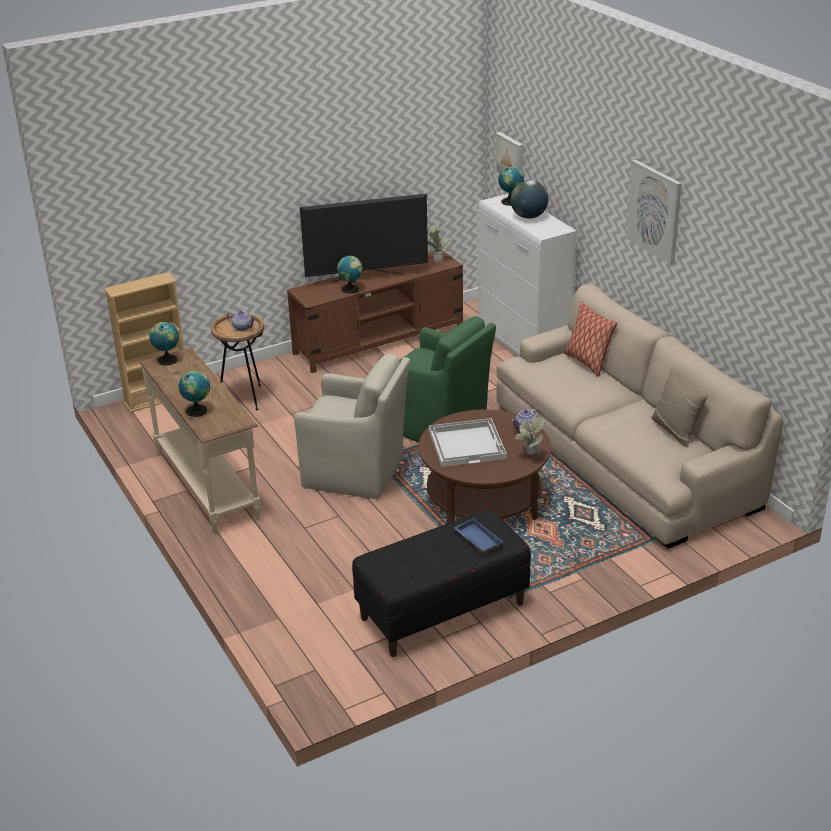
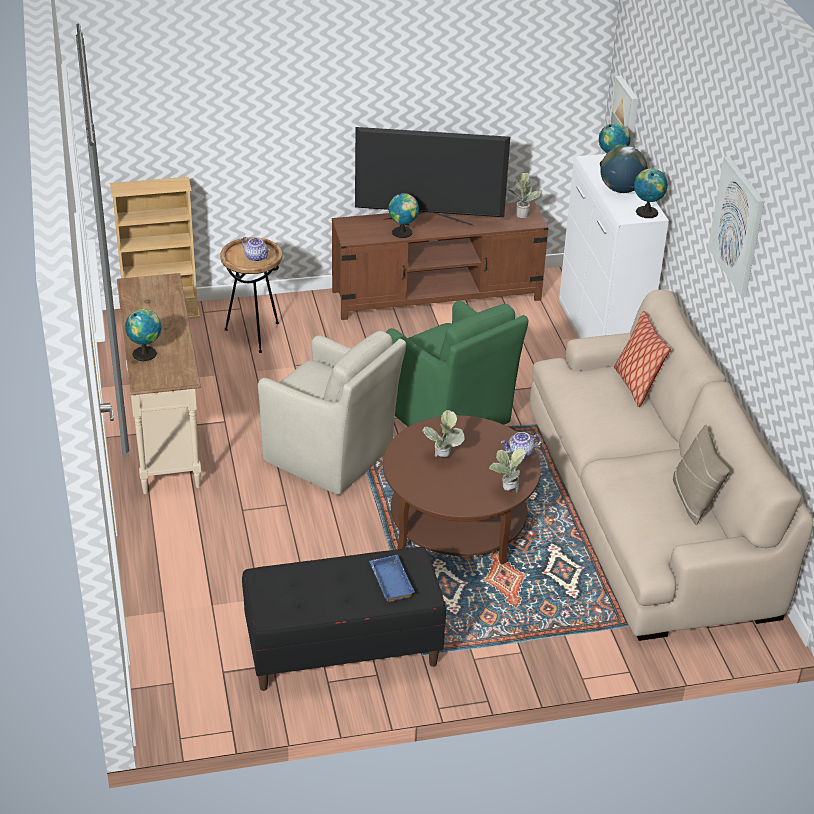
camera: 15 degrees right, 5 degrees up
(167, 359) = (146, 282): globe -> globe (646, 211)
(467, 444) = (442, 458): white tray -> potted plant

